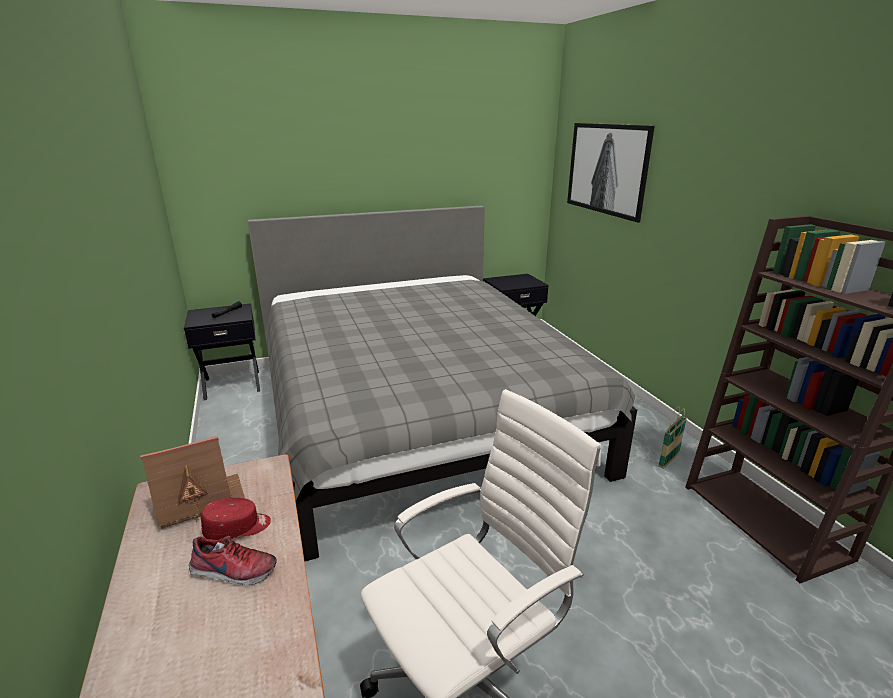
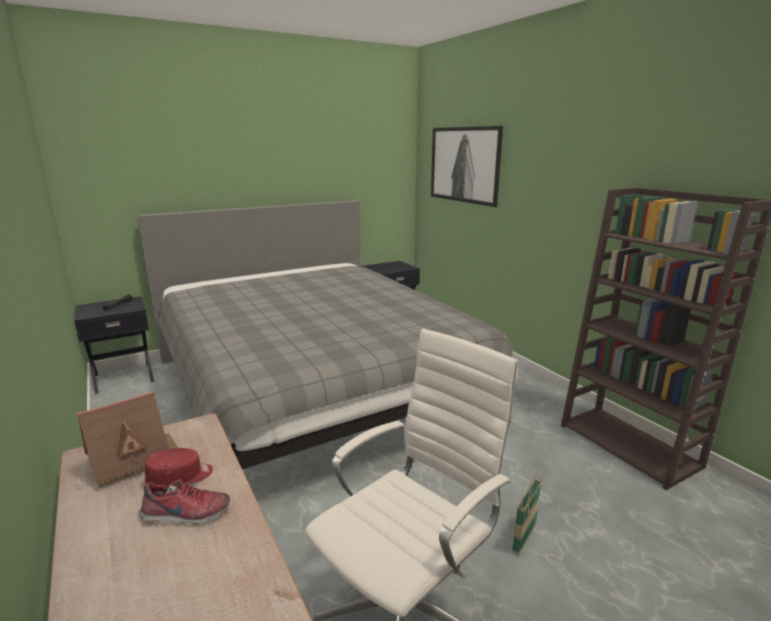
camera: 10 degrees left, 5 degrees down
(668, 460) = (542, 406): basket -> basket (524, 539)

